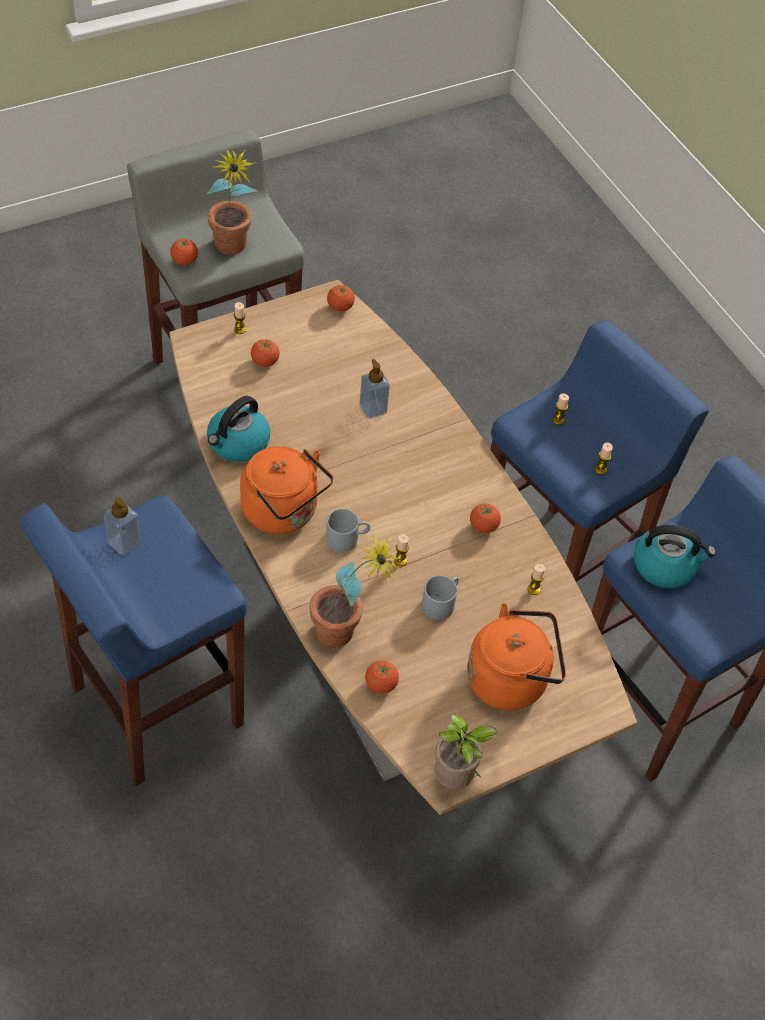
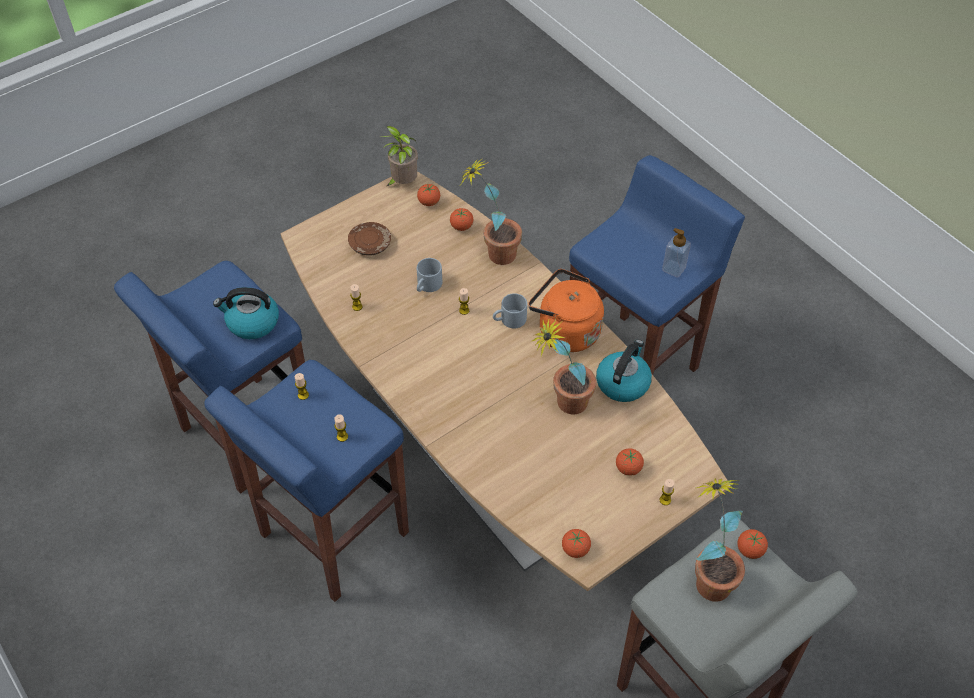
camera: 175 degrees right, 0 degrees up
(312, 433) = (562, 404): none -> potted plant
(373, 409) = (515, 438): soap dispenser -> none
(483, 526) = (401, 348): tomato -> tomato (429, 202)
(511, 679) = (370, 244): orange kettle -> brown plate

